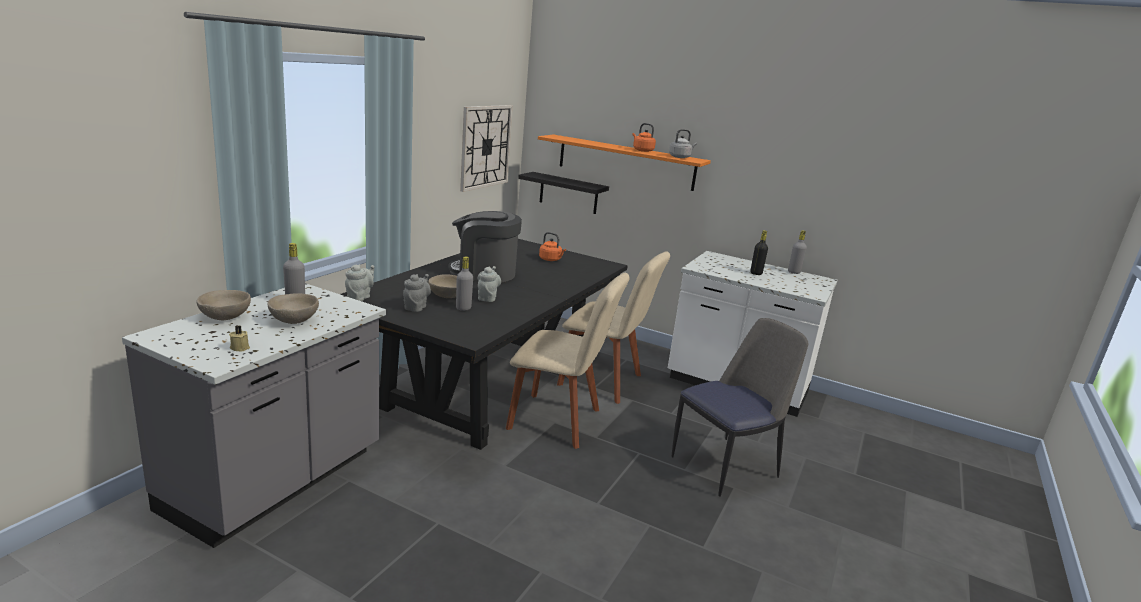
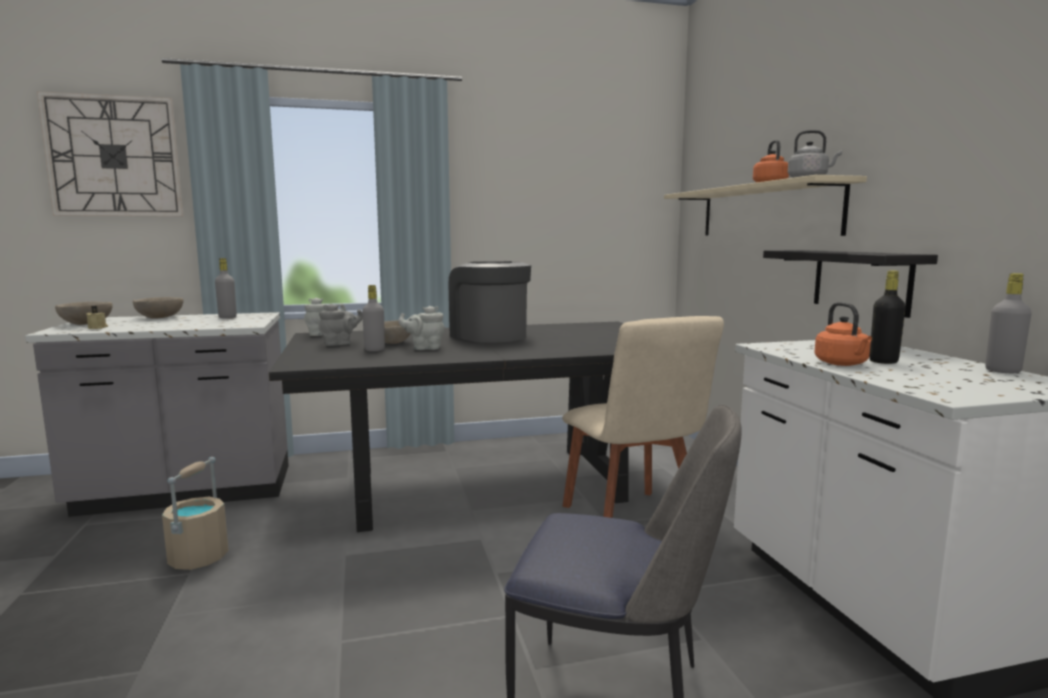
camera: 50 degrees right, 10 degrees down
(294, 320) = (183, 323): beige bowl -> beige bowl (87, 324)
(419, 513) = (198, 558): none -> beige bucket
(485, 146) = (600, 213): wall clock -> wall clock (114, 156)
(487, 297) = (424, 348): grey teapot -> grey teapot turned 150 degrees counterclockwise
(551, 260) = (604, 337): orange kettle -> orange kettle (842, 364)
(559, 421) = (489, 539): beige chair -> none
(568, 193) = (713, 270): black shelf -> black shelf (861, 281)
(625, 162) = (766, 211): orange shelf -> beige shelf

